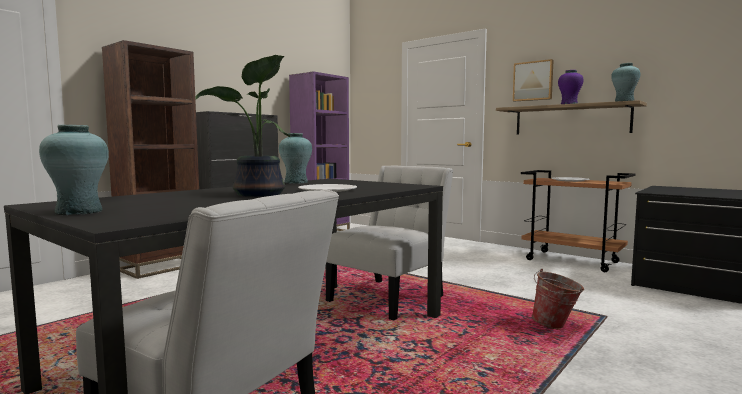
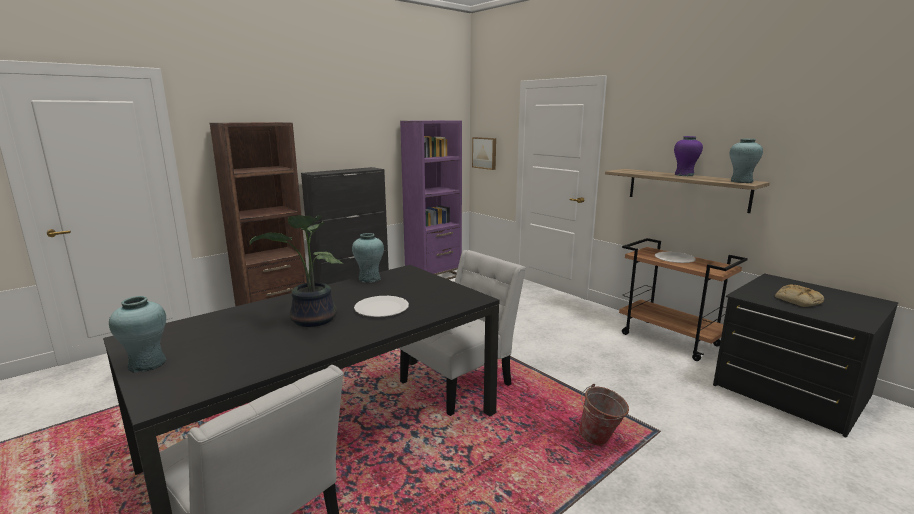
camera: 10 degrees right, 10 degrees up
(533, 81) = (651, 141): picture -> picture (485, 153)
(697, 192) = (797, 300): none -> bread

